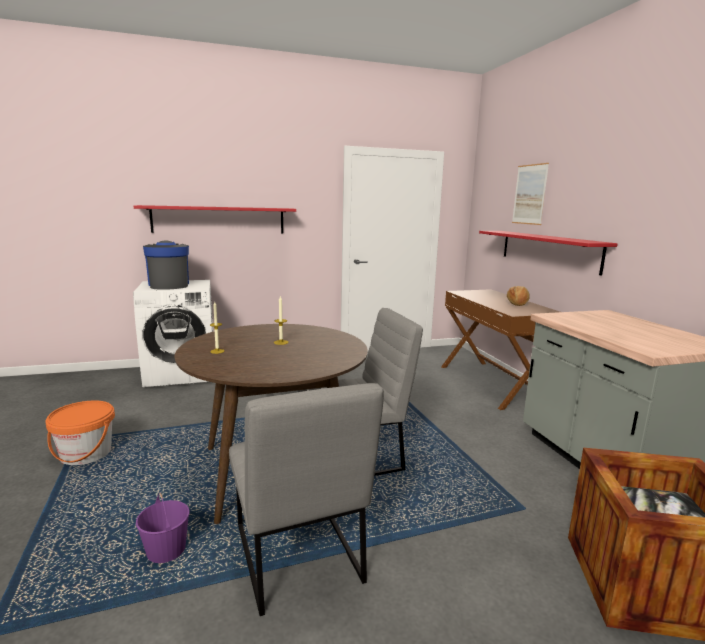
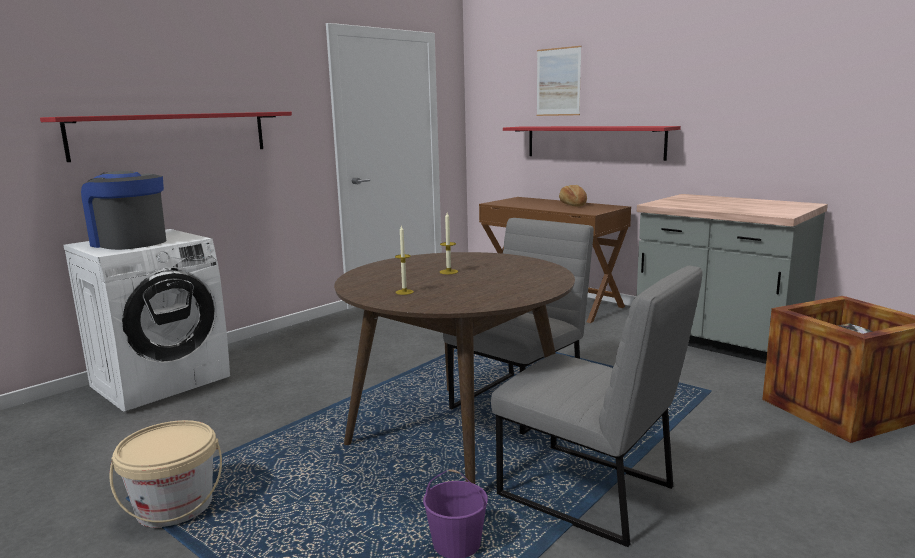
camera: 30 degrees left, 0 degrees up
(86, 454) = (175, 506): orange bucket -> beige bucket

